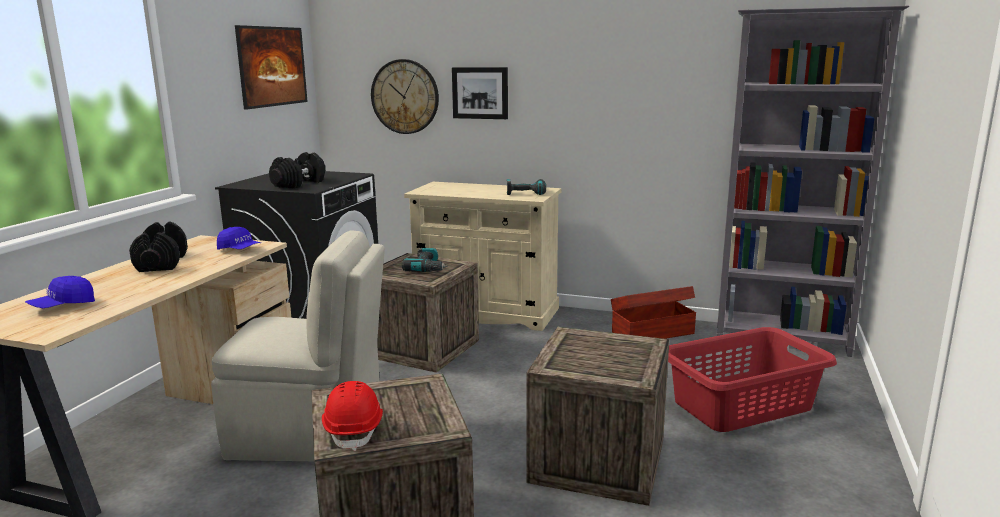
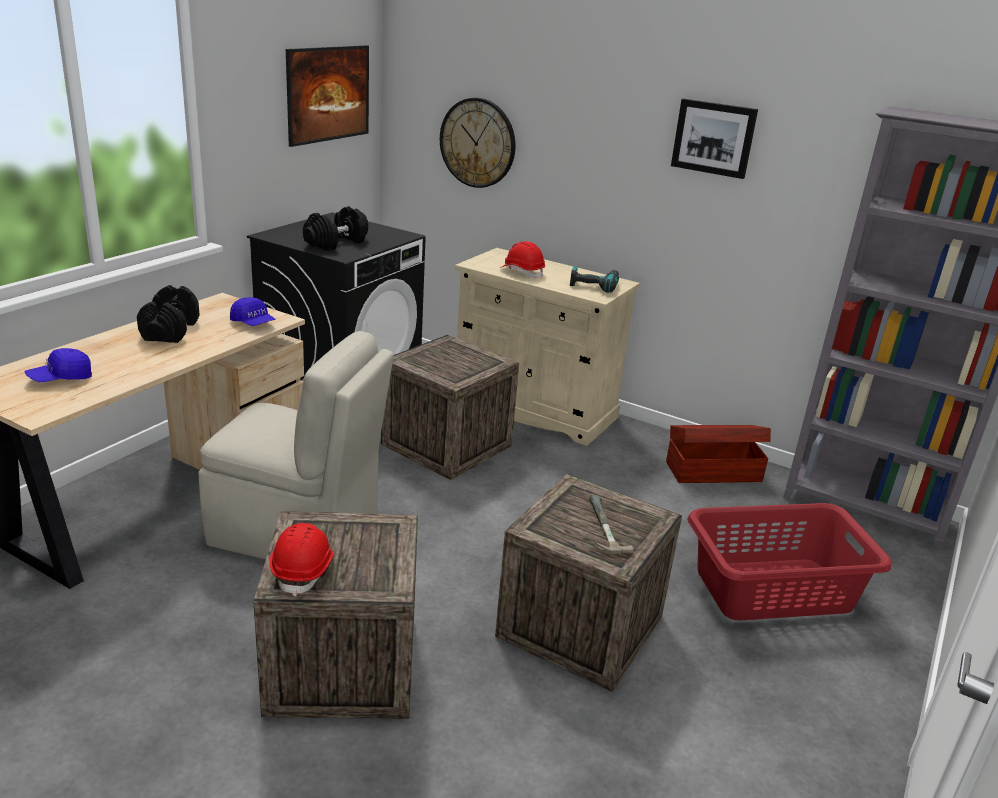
camera: 10 degrees right, 10 degrees up
(427, 268) = (461, 362): power drill -> none
(463, 192) = (522, 272): none -> red hard hat
(480, 93) = (563, 153): picture -> picture (713, 138)
(606, 357) = (599, 527): none -> hammer

